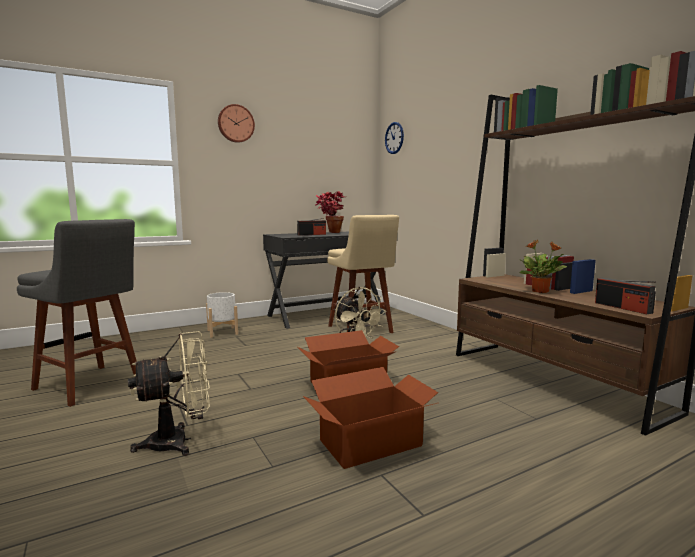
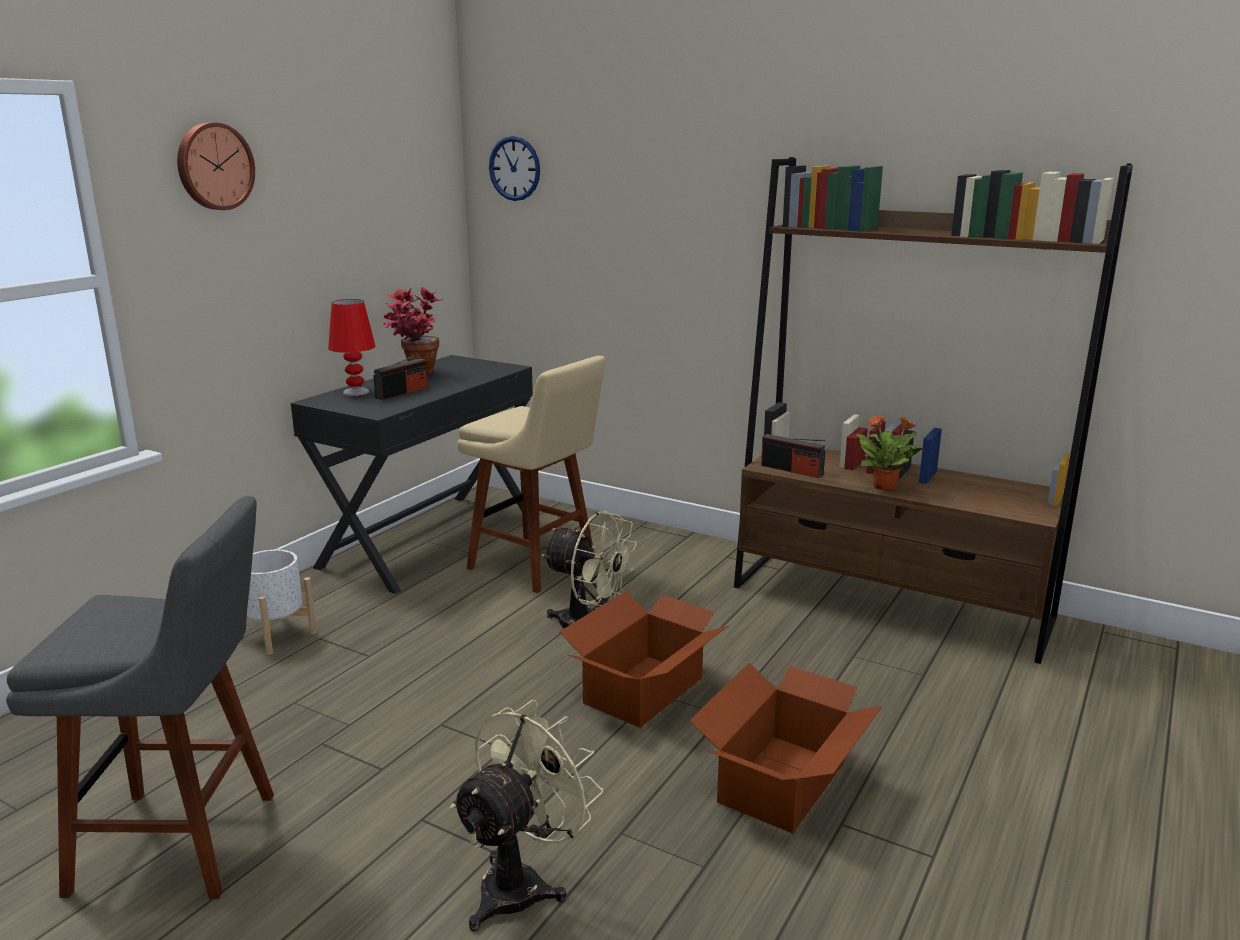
camera: 30 degrees left, 10 degrees up
(294, 234) = (356, 392): none -> red table lamp
(622, 308) = (1008, 509): radio -> radio (792, 470)

